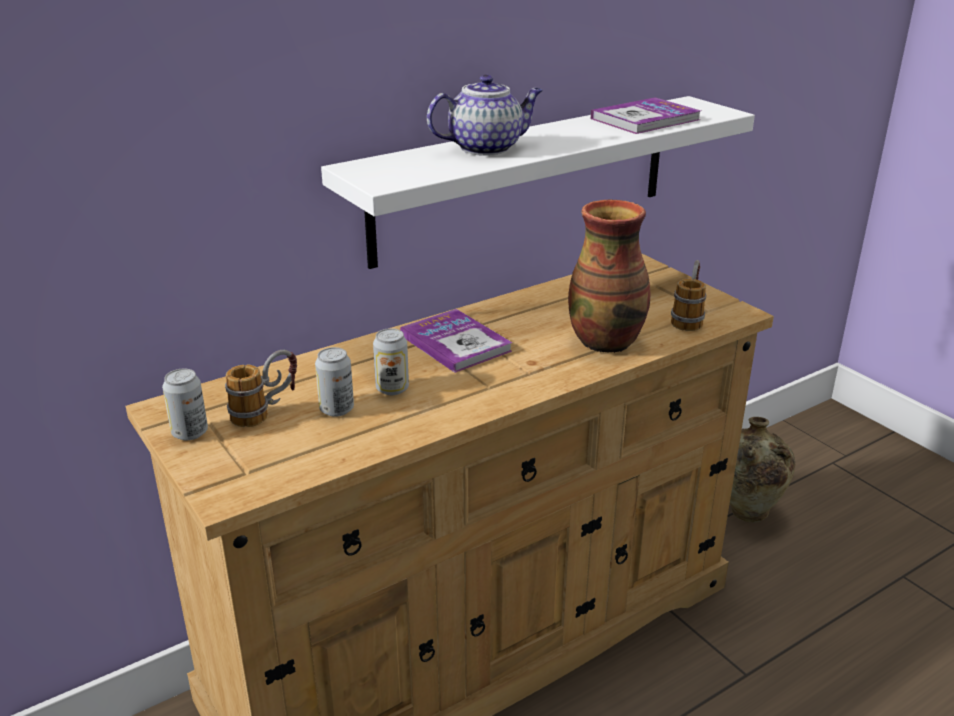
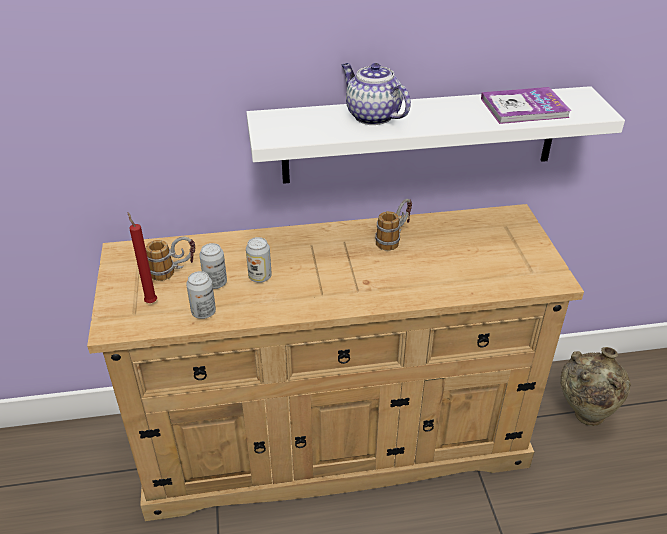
camera: 25 degrees right, 10 degrees up
(190, 433) = (122, 274): can -> can (203, 312)
(260, 452) = (150, 301): none -> red candle
(455, 343) = (327, 250): book -> none
(486, 148) = (372, 116): teapot -> teapot turned 135 degrees counterclockwise
(606, 341) = (433, 279): vase -> none
(688, 317) = (512, 274): mug -> mug (394, 238)

